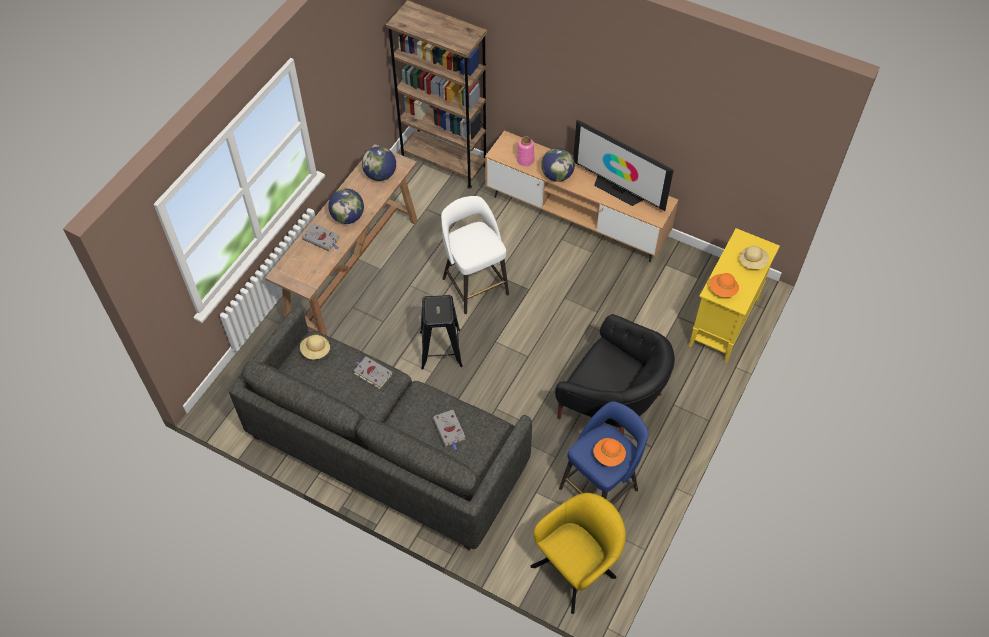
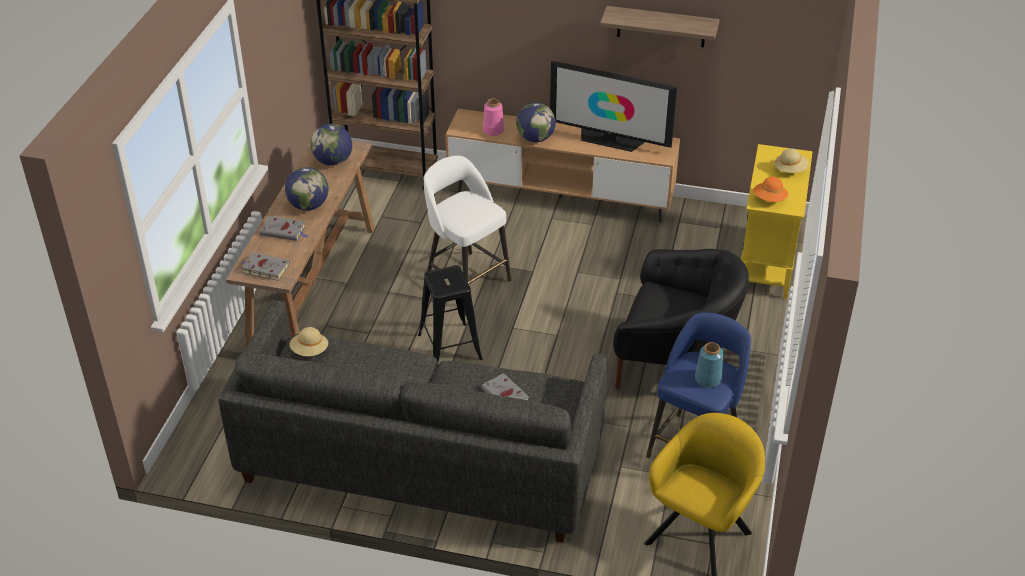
camera: 15 degrees left, 15 degrees down
(372, 373) = (389, 359): grey book -> grey book (264, 268)
(608, 455) = (708, 379): orange hat -> blue vase
(671, 115) = (661, 26): none -> shelf

